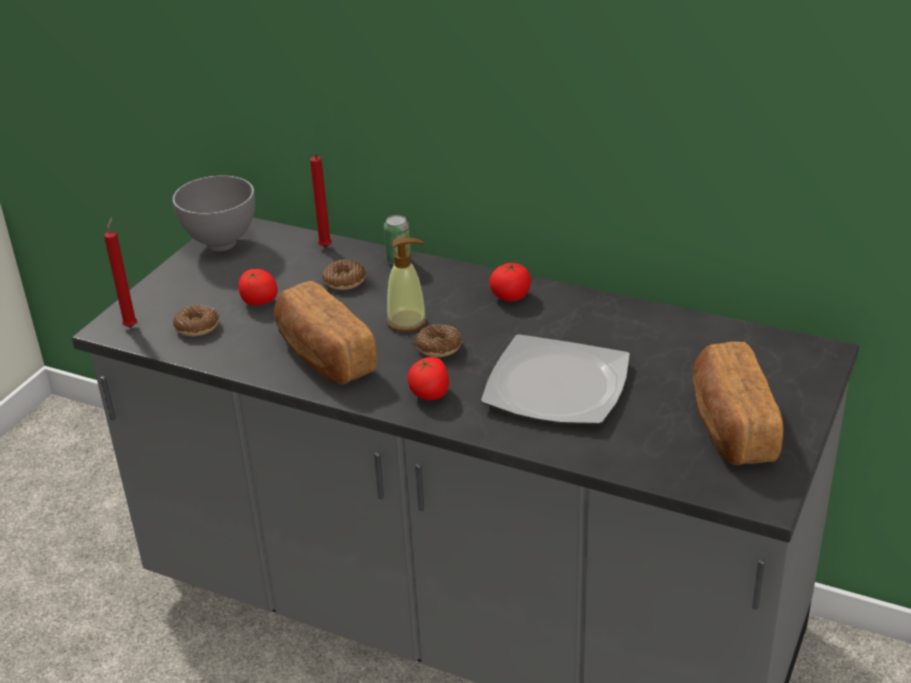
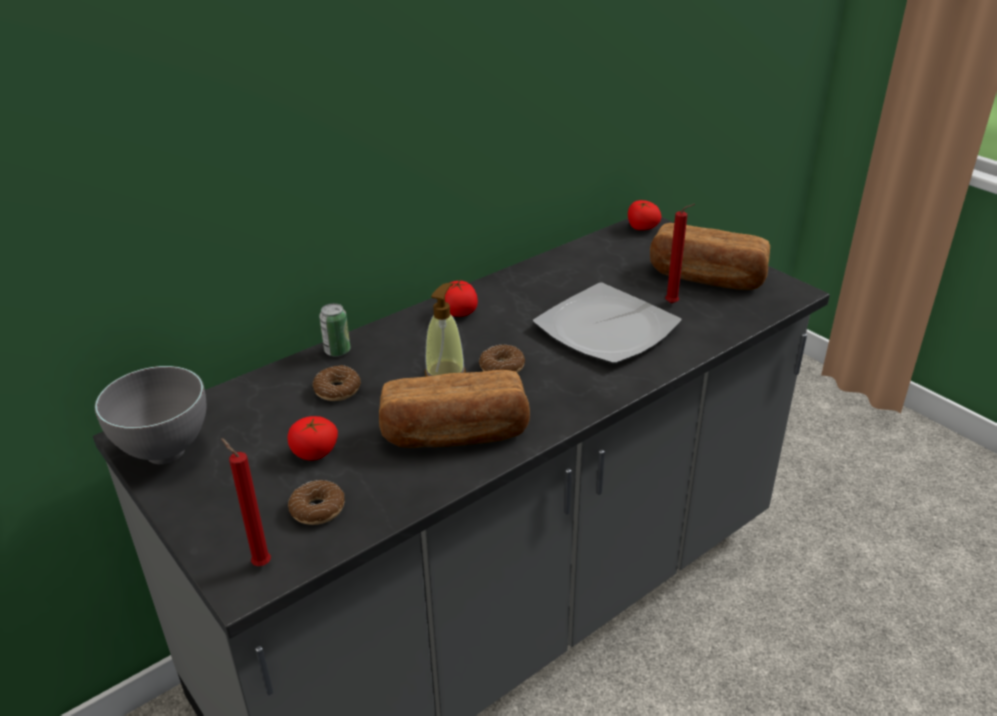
camera: 65 degrees left, 0 degrees up
(325, 248) = (262, 386): red candle -> red candle (673, 304)
(430, 394) = (569, 390): tomato -> tomato (642, 228)

